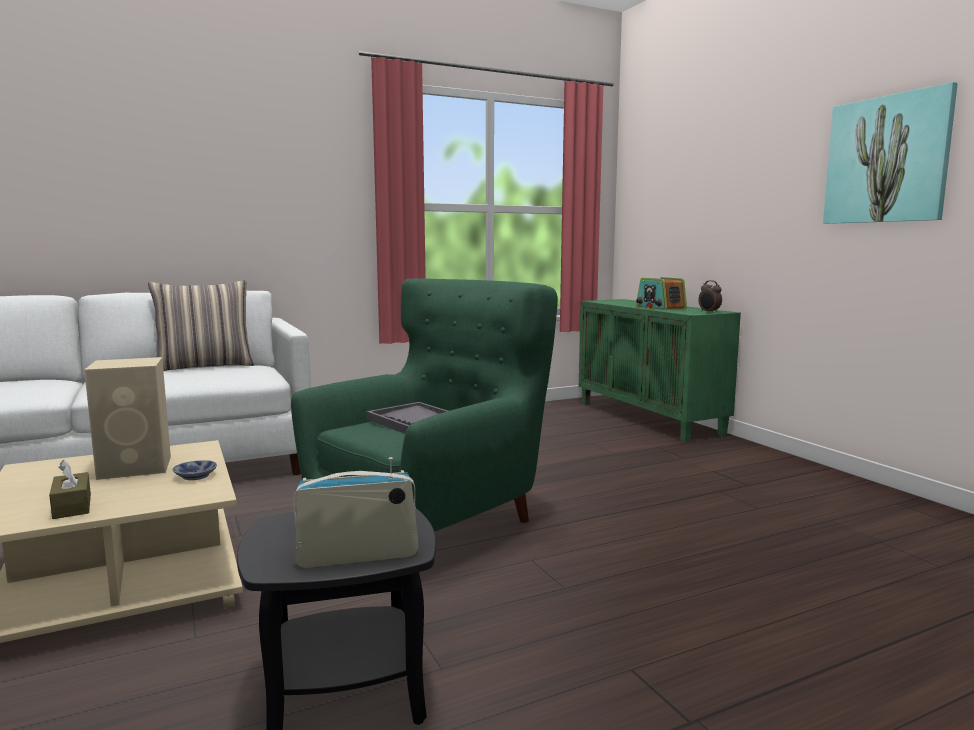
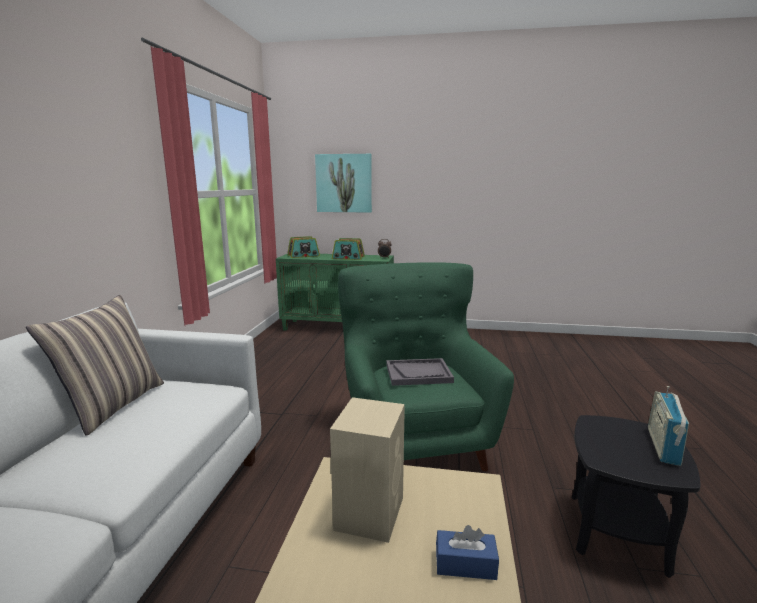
camera: 55 degrees left, 5 degrees up
(72, 506) = (465, 564): brown tissue box -> blue tissue box
(194, 476) = (428, 484): bowl -> none
(620, 302) = (303, 256): none -> radio
(886, 160) = (476, 176): picture -> picture (344, 183)

